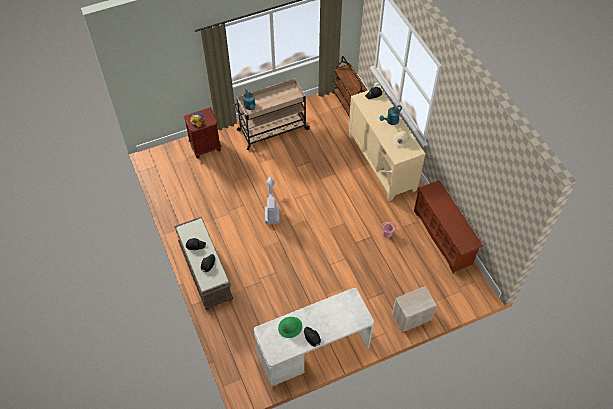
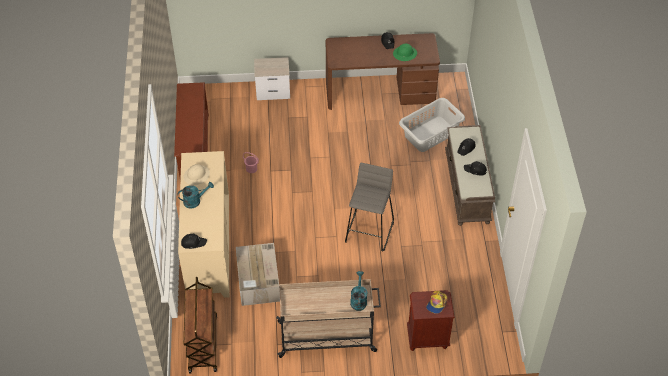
camera: 160 degrees left, 5 degrees down
(250, 316) = (431, 134): none -> grey laundry basket
(271, 209) = (369, 232): vacuum cleaner -> grey stool
(313, 350) = (380, 92): white desk -> brown desk
(334, 150) = (258, 282): none -> cardboard box

